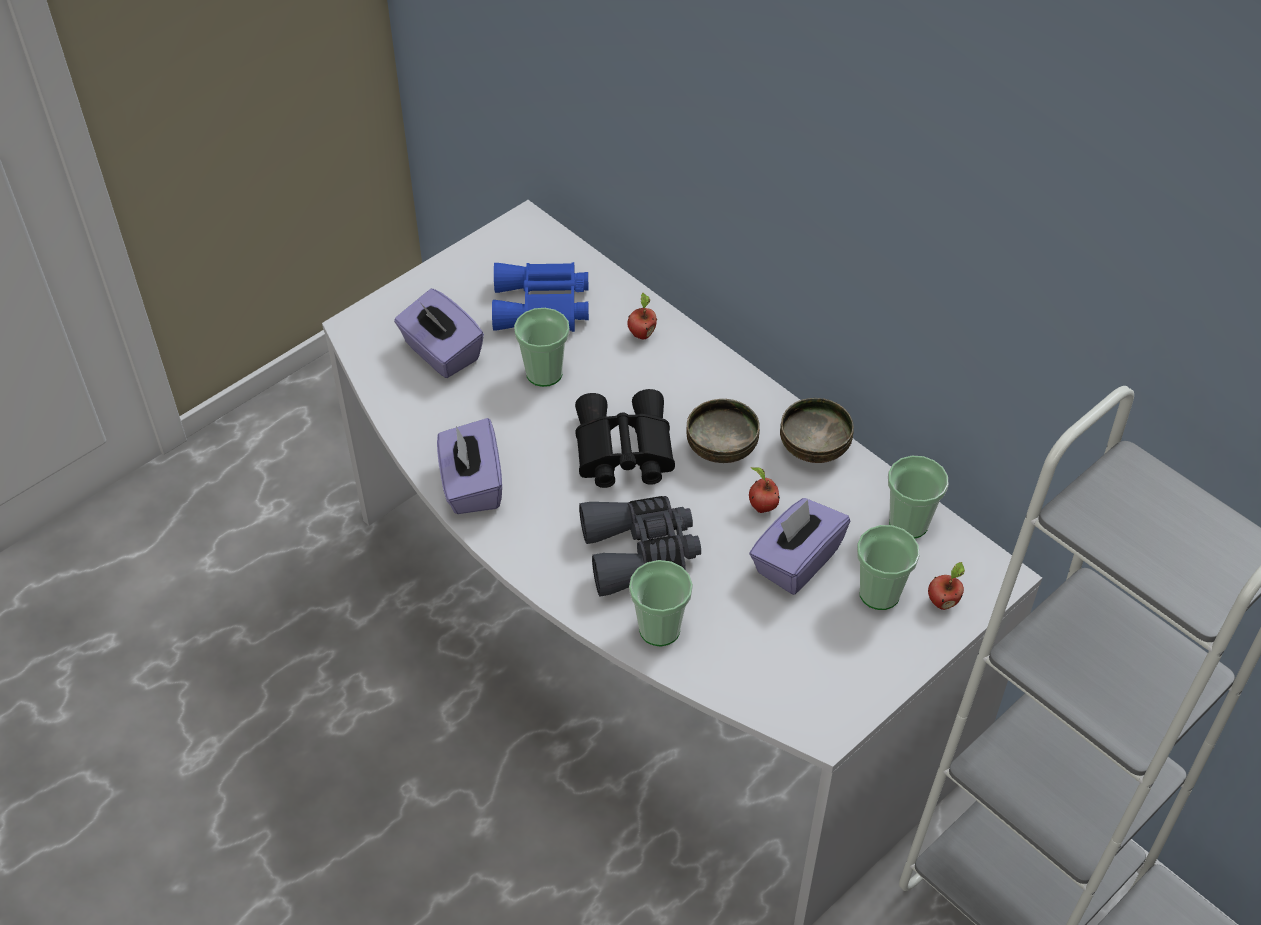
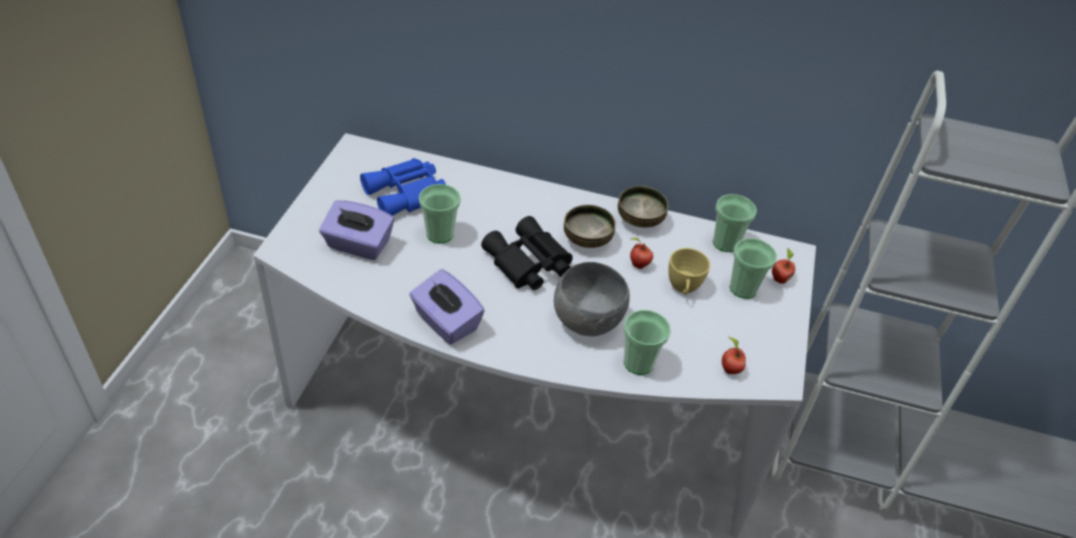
camera: 35 degrees left, 5 degrees down
(640, 553) = (589, 321): grey binoculars -> grey bowl
(641, 334) = (484, 190): apple -> apple (729, 369)
(796, 561) = (683, 289): purple tissue box -> yellow cup

